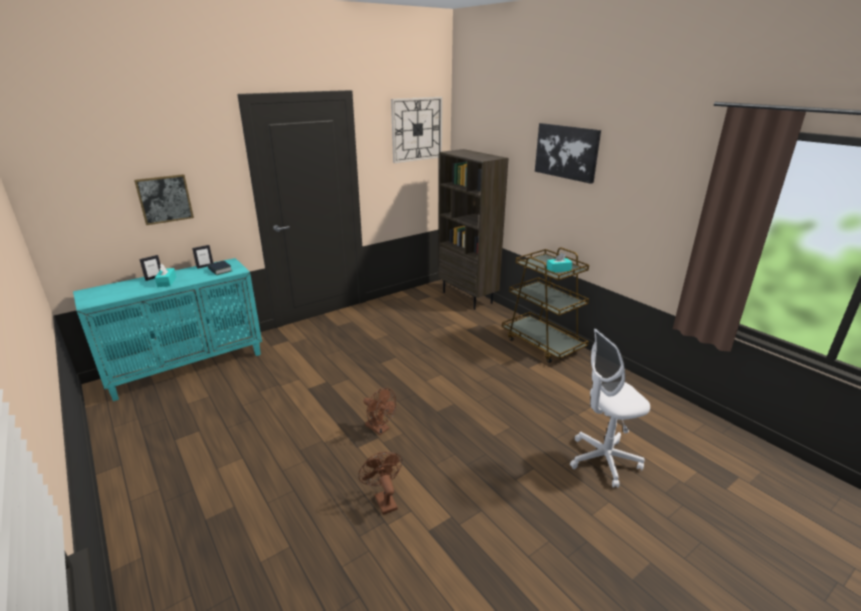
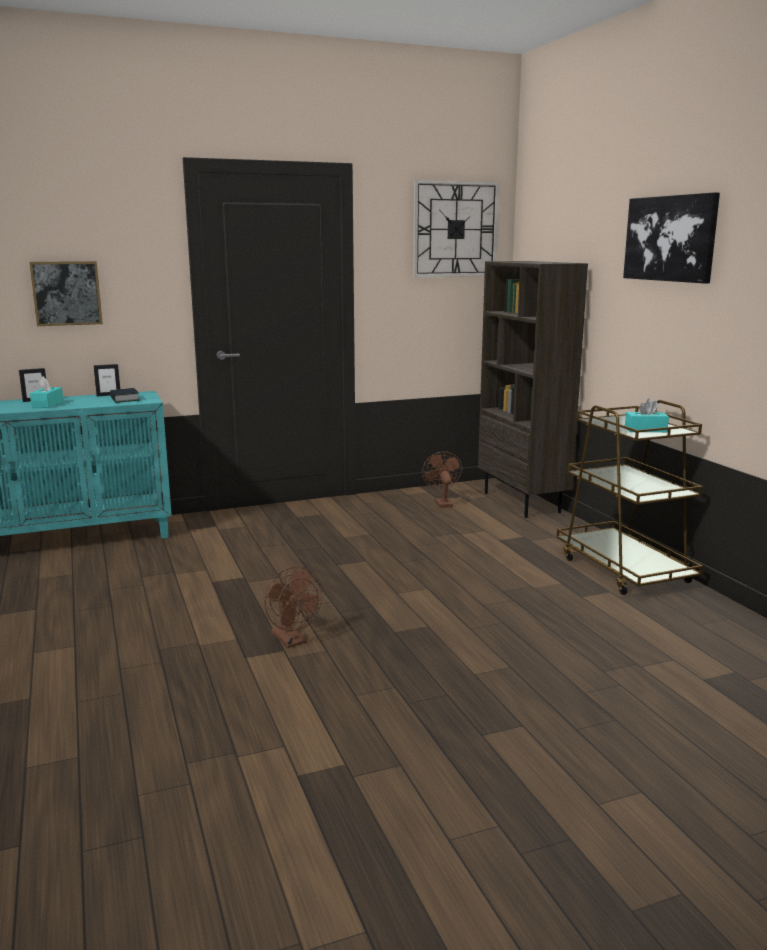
camera: 15 degrees right, 10 degrees down
(383, 499) = (248, 725): brown fan -> brown fan (442, 503)
(603, 460) = (659, 734): white office chair -> none

